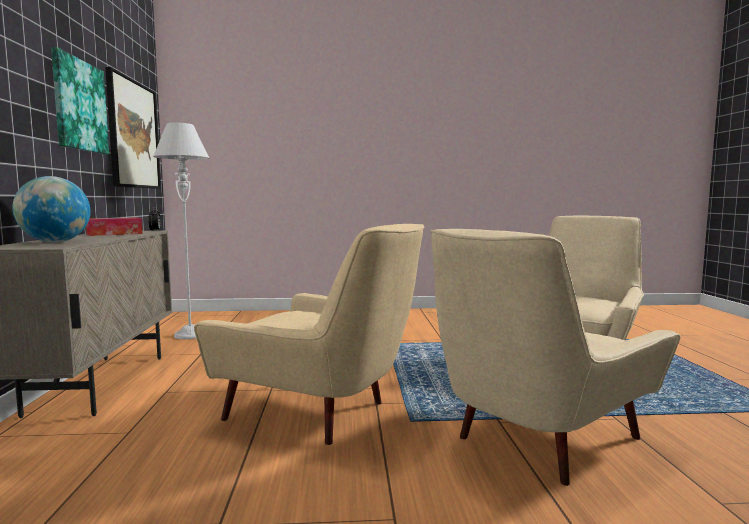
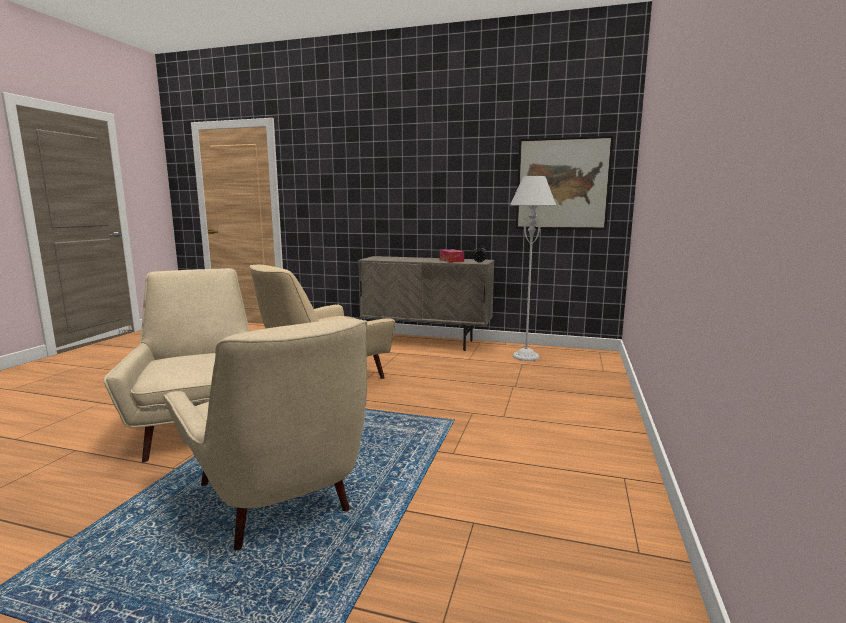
camera: 110 degrees right, 5 degrees up
(55, 242) = (396, 258): globe -> none
(79, 105) = (478, 177): picture -> none

